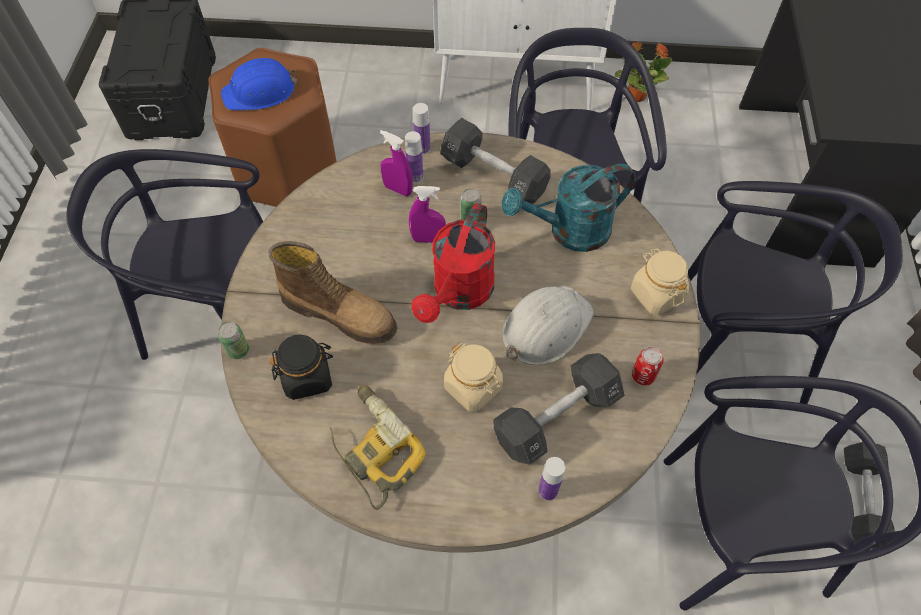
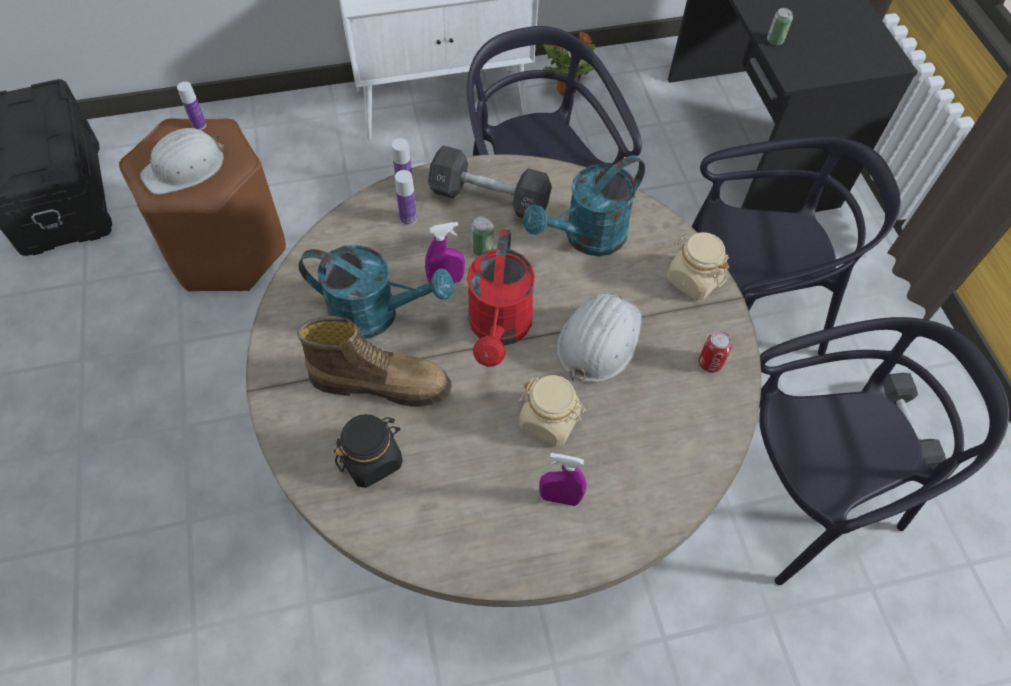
camera: 20 degrees left, 0 degrees up
(219, 316) = (202, 426): black chair -> none
(238, 350) = (284, 452): can -> can (775, 40)
(260, 92) = (185, 167): blue hard hat -> white hard hat
(357, 253) = (376, 314): none -> turquoise watering can
(373, 448) = (469, 513): power drill -> none
(398, 189) = (394, 236): purple spray bottle -> purple spray bottle (559, 498)
(548, 491) = (661, 504): bottle -> bottle (199, 125)
(556, 417) = (642, 428): black dumbbell -> none

